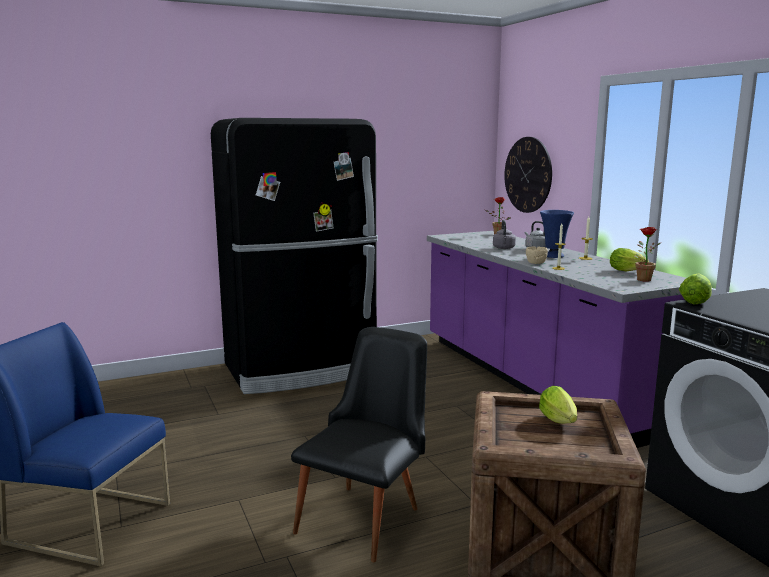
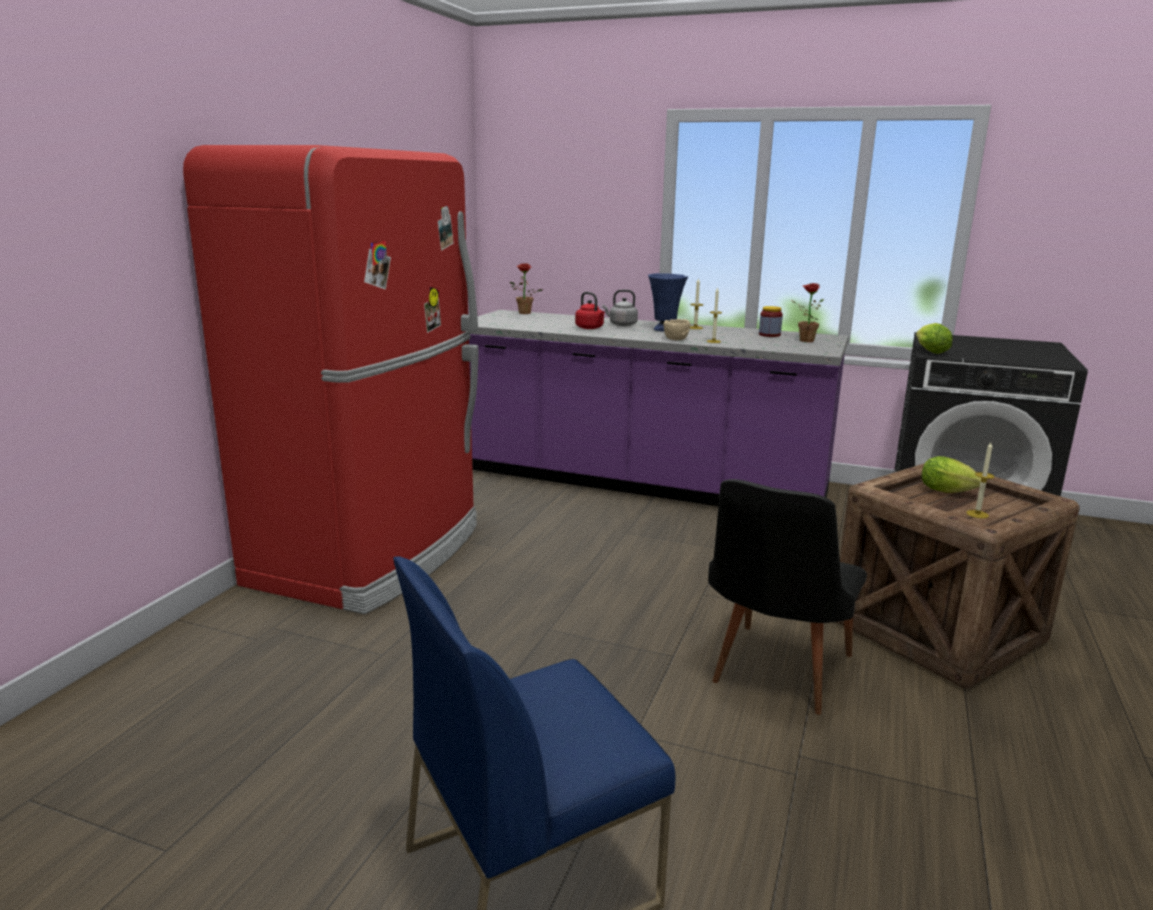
camera: 45 degrees left, 5 degrees up
(302, 369) = (372, 554): black fridge -> red fridge
(367, 515) = (774, 674): black chair -> black chair turned 135 degrees counterclockwise
(504, 248) = (590, 328): grey kettle -> red kettle
(528, 175) = (544, 232): wall clock -> none
(530, 441) = (977, 514): none -> candle
(628, 271) = (769, 335): lettuce -> jar

